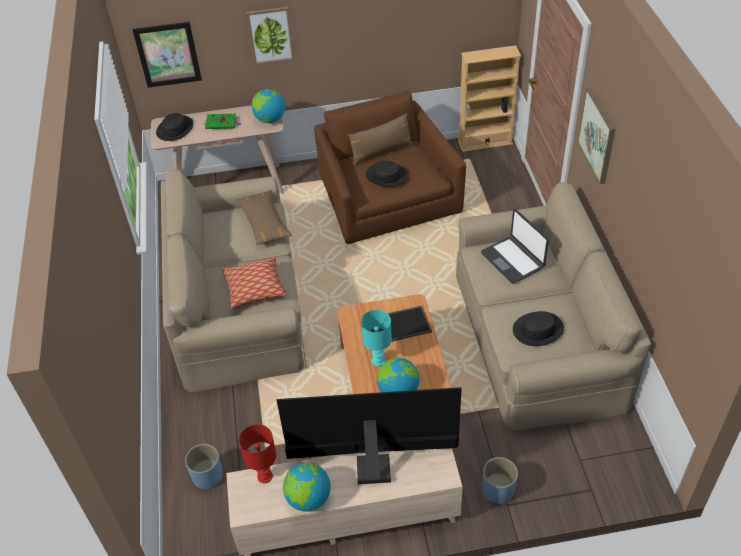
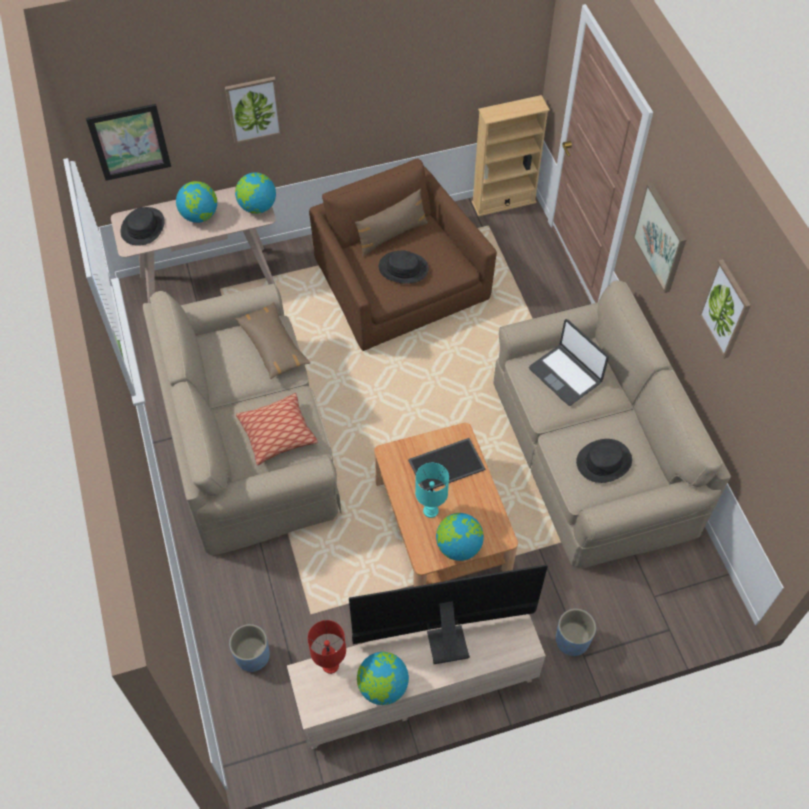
camera: 10 degrees left, 10 degrees up
(222, 123) = (200, 216): green book -> globe
(645, 181) = (725, 309): none -> picture

